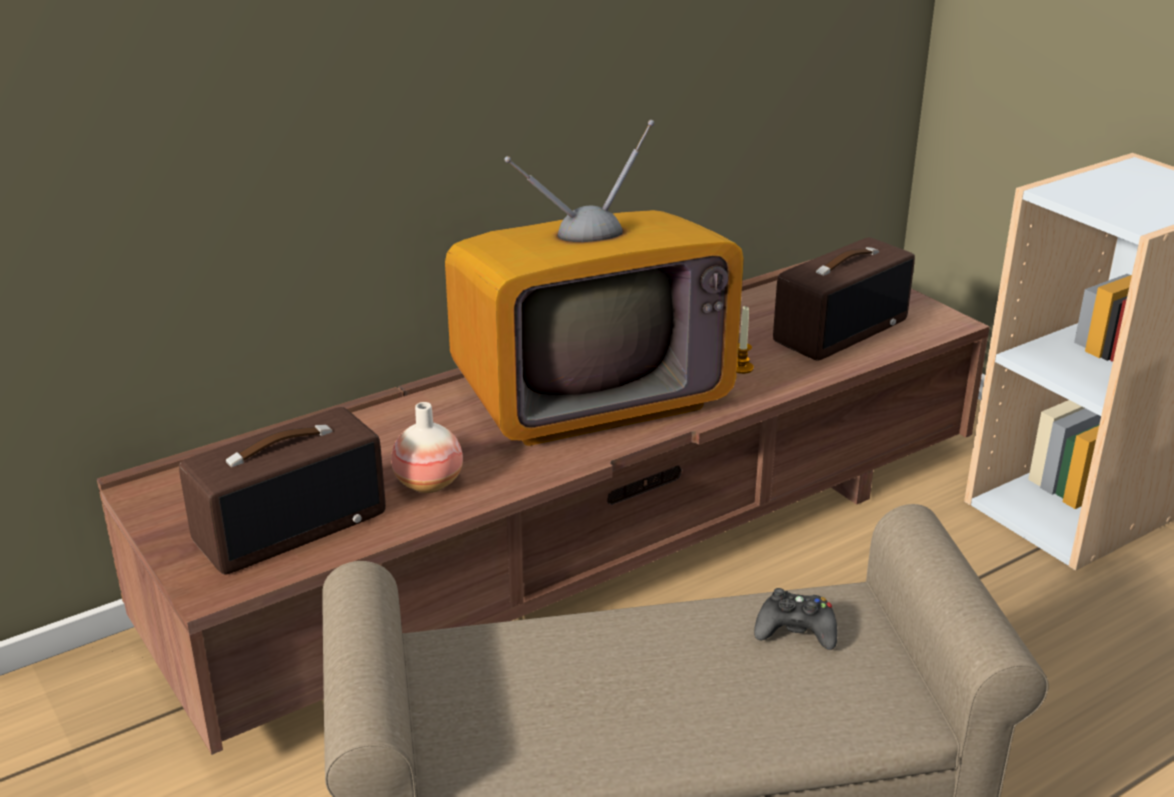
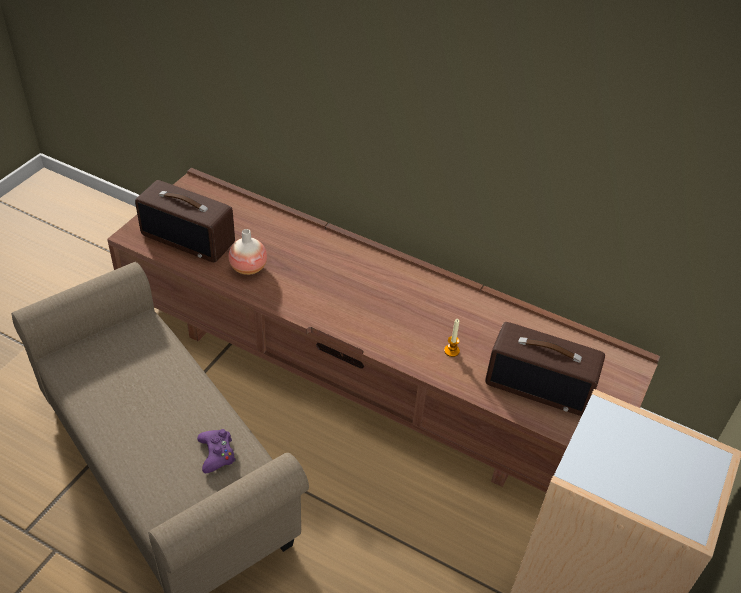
camera: 60 degrees right, 15 degrees up
(589, 395) = (372, 296): television -> none
(796, 630) = (217, 454): black game controller -> purple game controller

